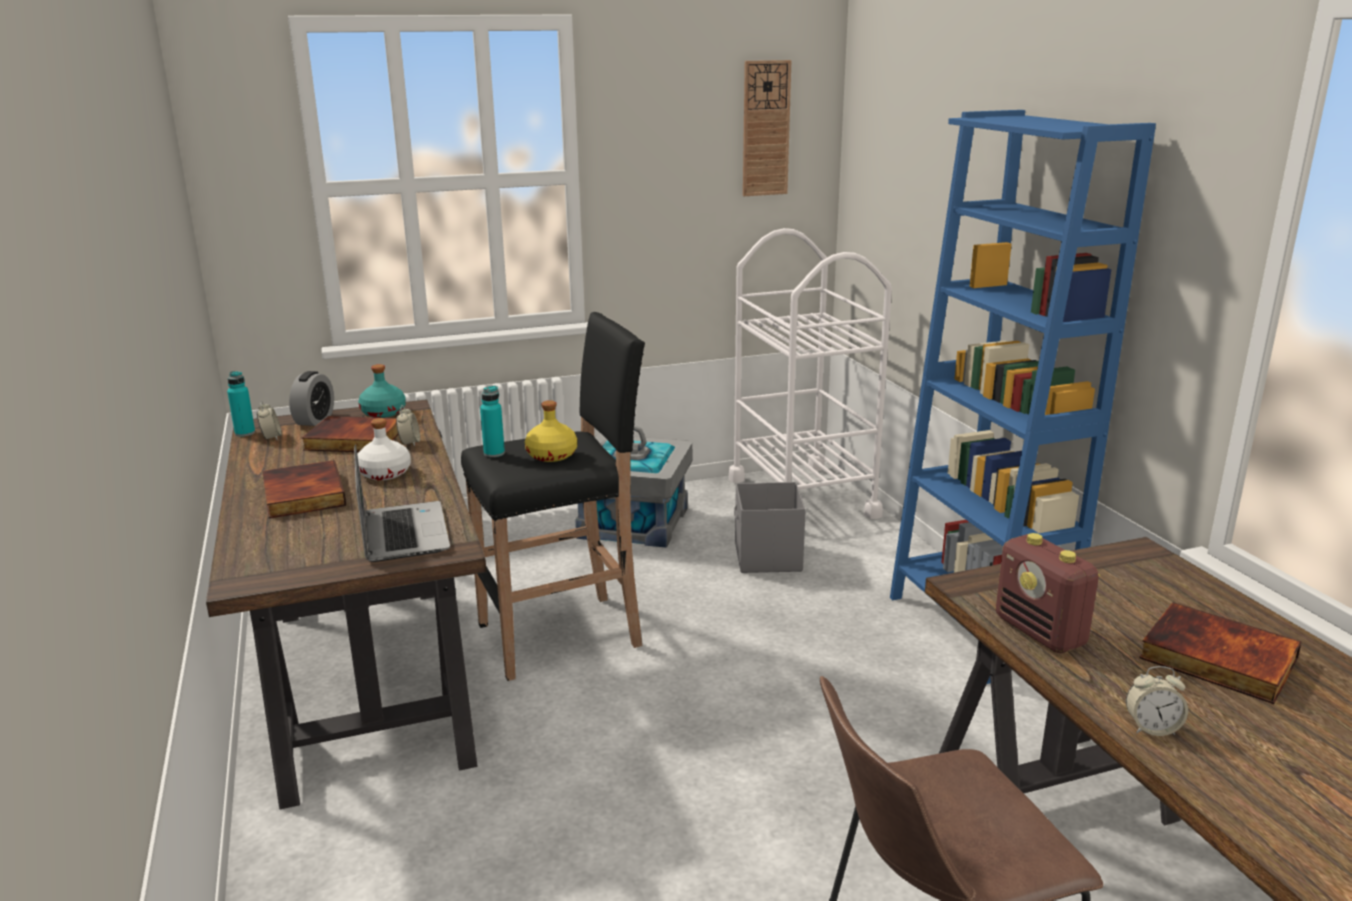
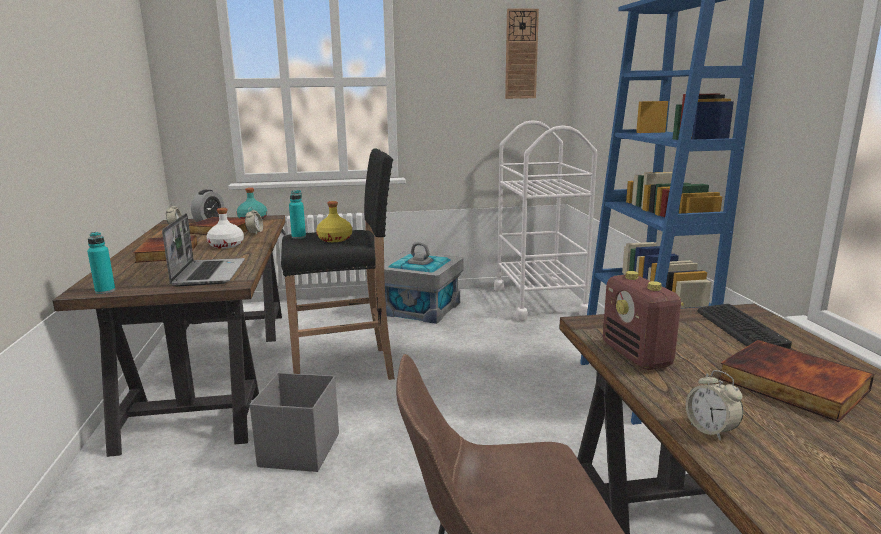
camera: 10 degrees right, 5 degrees down
(245, 433) = (163, 225): turquoise bottle -> turquoise bottle (105, 291)
(767, 558) = (502, 334): grey storage box -> grey storage box (298, 451)
(1140, 579) = (739, 328): none -> keyboard
(1151, 728) = (711, 430): alarm clock -> alarm clock turned 45 degrees clockwise

